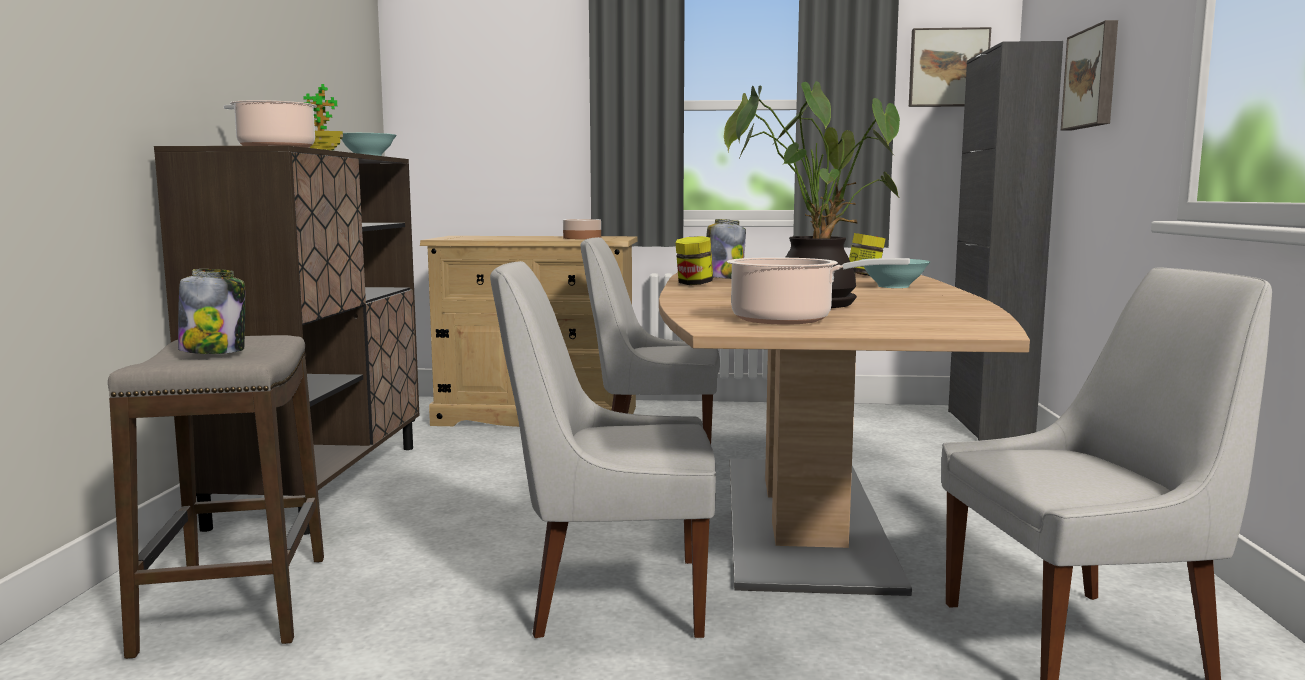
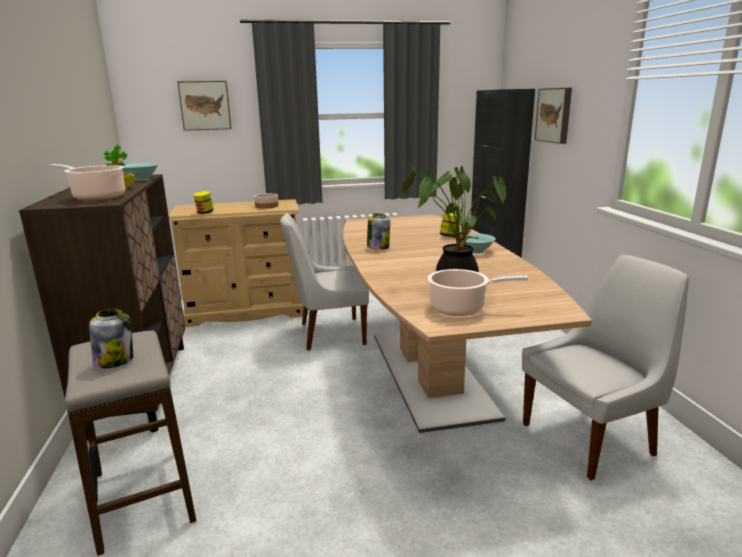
camera: 15 degrees left, 10 degrees up
(610, 596) = (358, 449): white chair -> none
(694, 284) = (369, 257): jar -> jar (204, 212)
(948, 68) = (464, 92): picture -> picture (205, 105)

